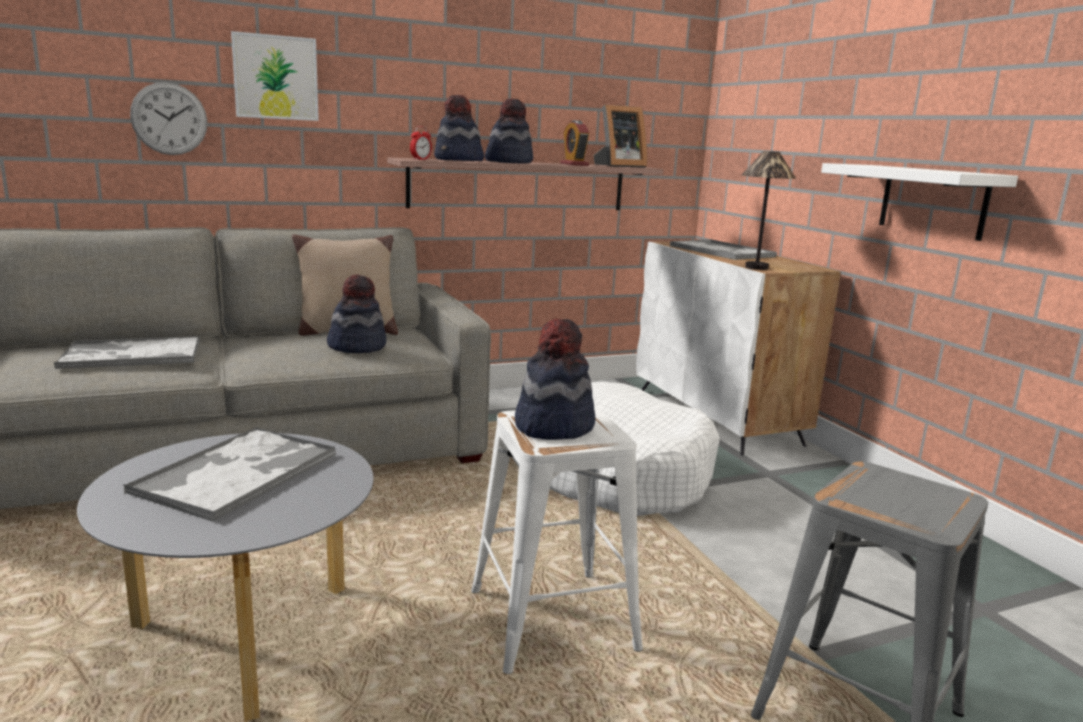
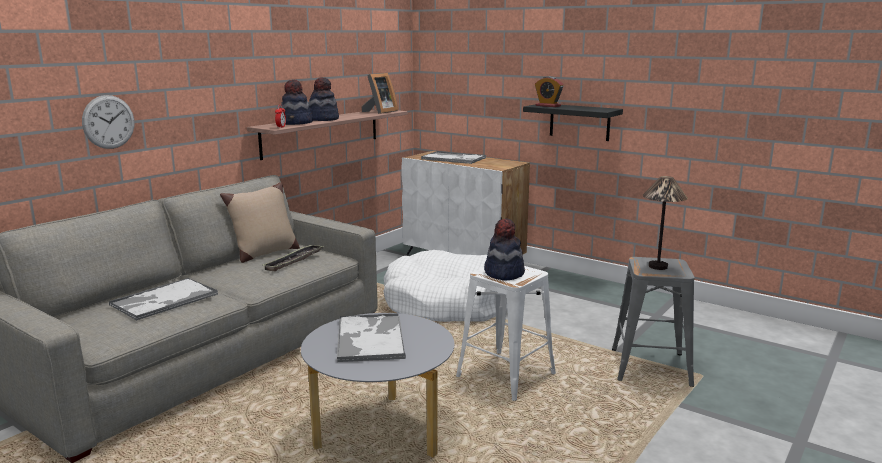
camera: 30 degrees left, 0 degrees up
(275, 77) = (175, 81): picture -> none
(357, 346) = (294, 261): hat -> tray
(574, 164) = (358, 115): alarm clock -> alarm clock (548, 106)
(757, 267) = (492, 167): table lamp -> table lamp (658, 266)
(933, 201) = (579, 122): white shelf -> black shelf

